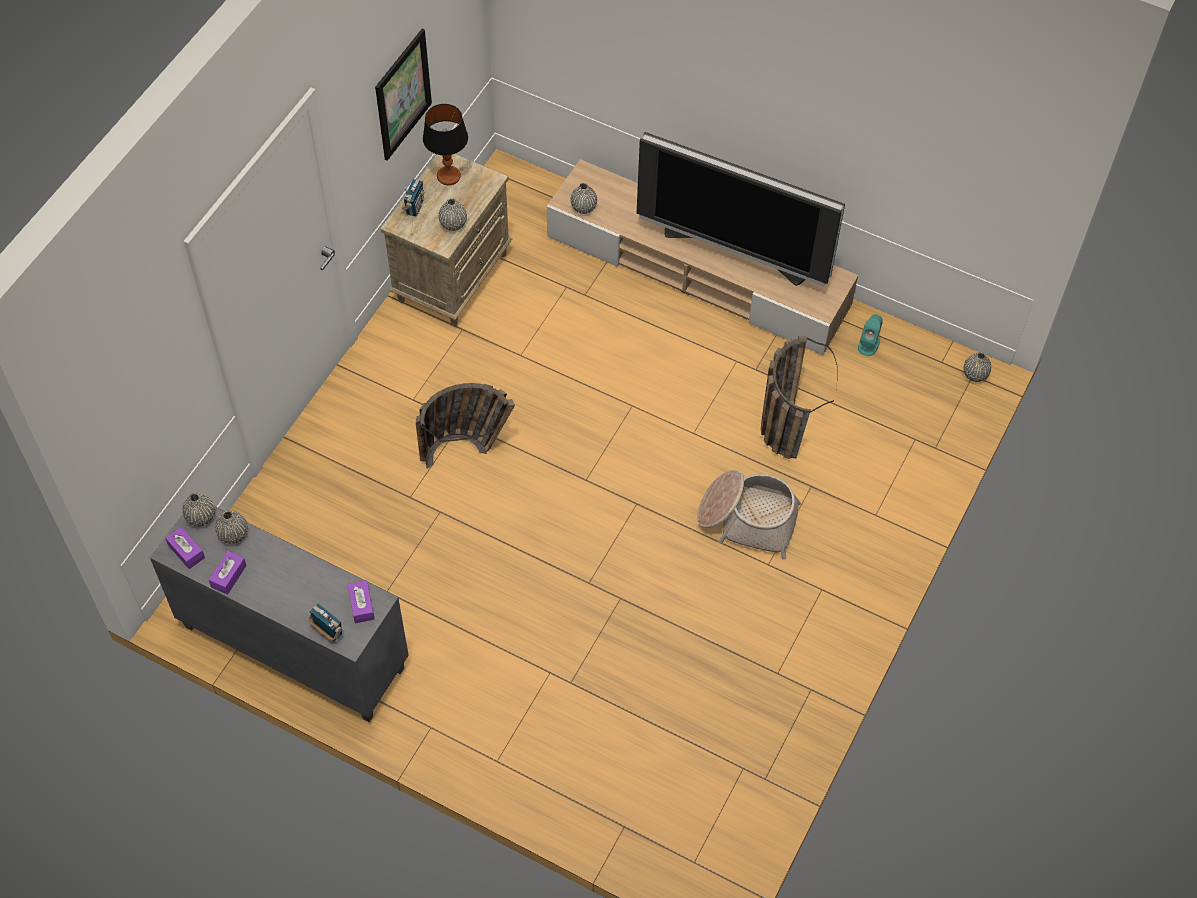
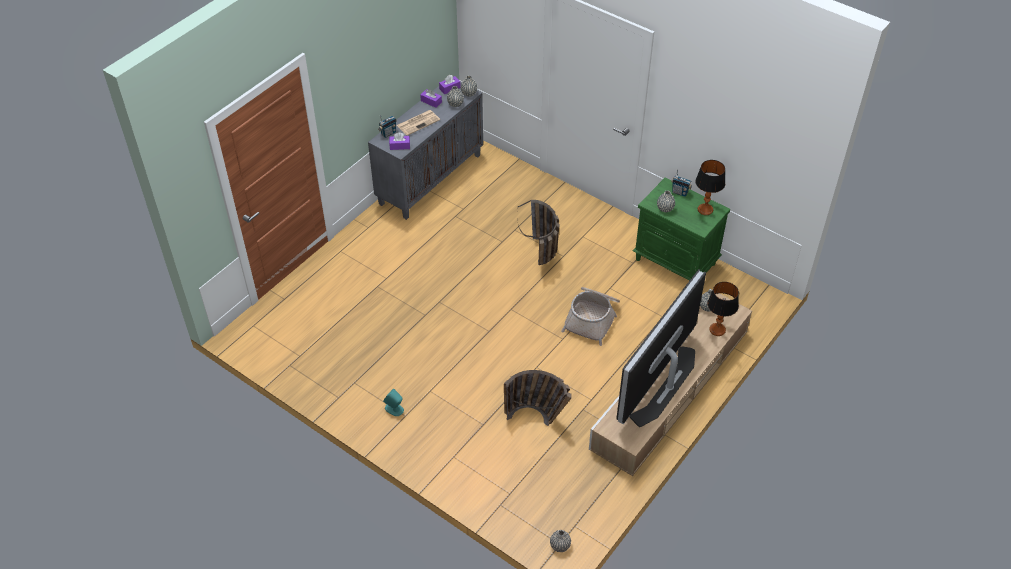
camera: 100 degrees right, 10 degrees down
(292, 586) = (418, 122): none -> newspaper
(403, 94) = (717, 136): picture -> none
(452, 276) = (676, 262): beige nightstand -> green nightstand
(623, 195) = (717, 330): none -> table lamp
(747, 519) = (465, 385): basket -> basket (592, 318)
(869, 344) = (596, 481): turquoise speaker -> turquoise speaker (394, 409)

